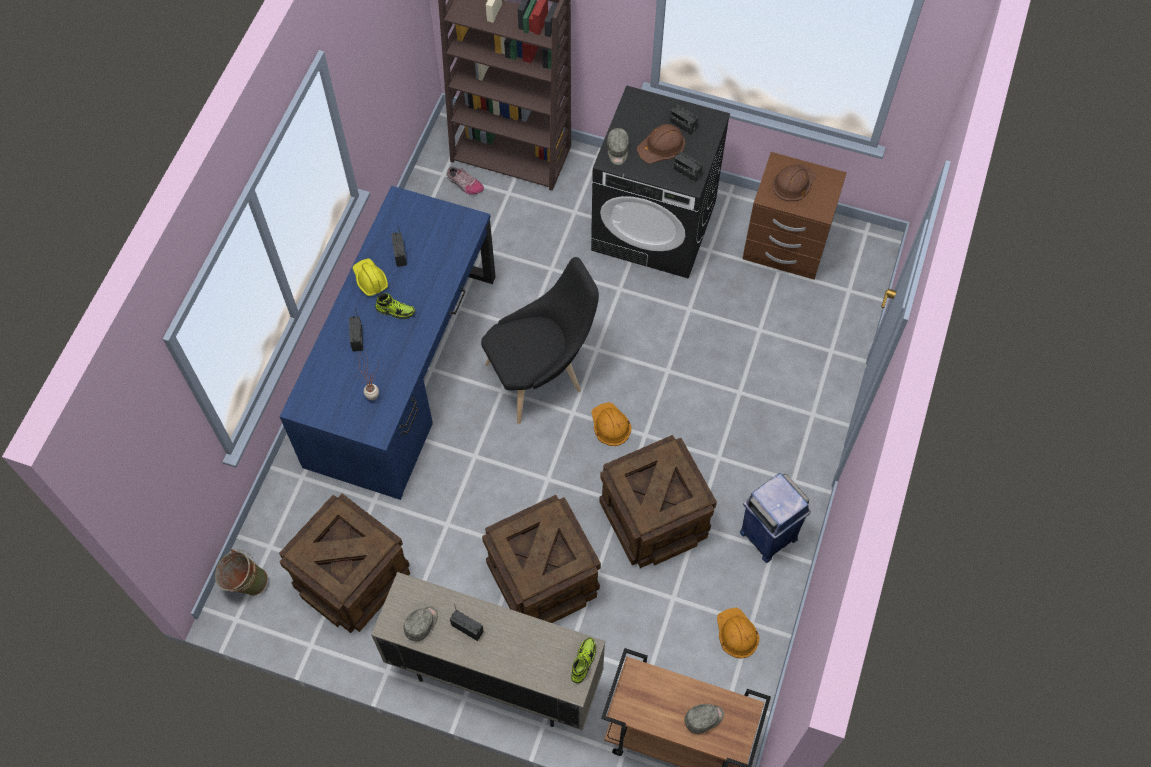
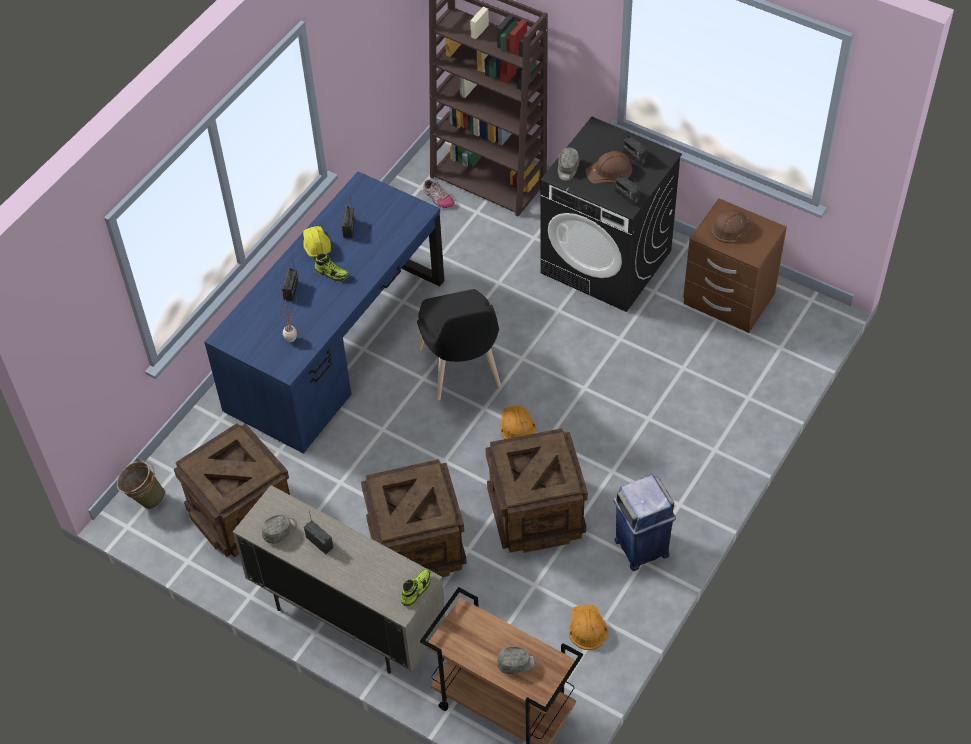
camera: 15 degrees right, 10 degrees down
(540, 376) = (462, 372): black chair -> black chair turned 90 degrees clockwise

